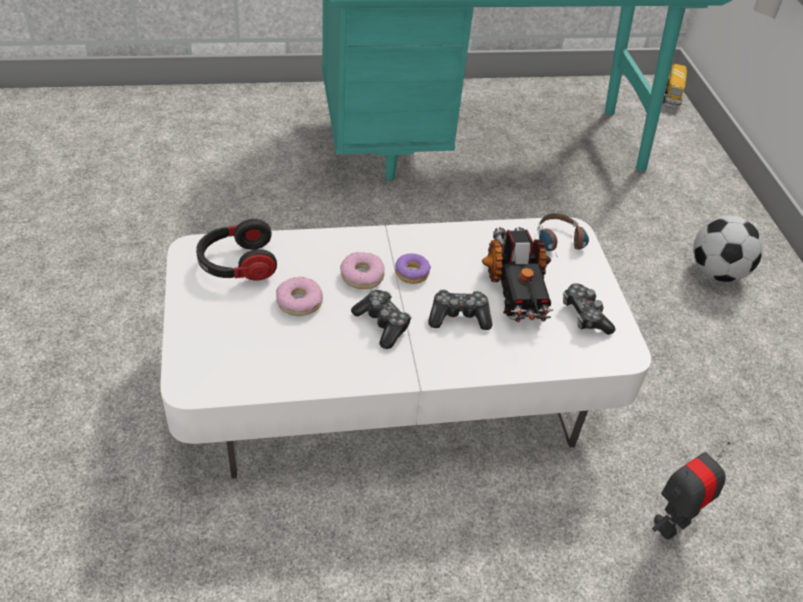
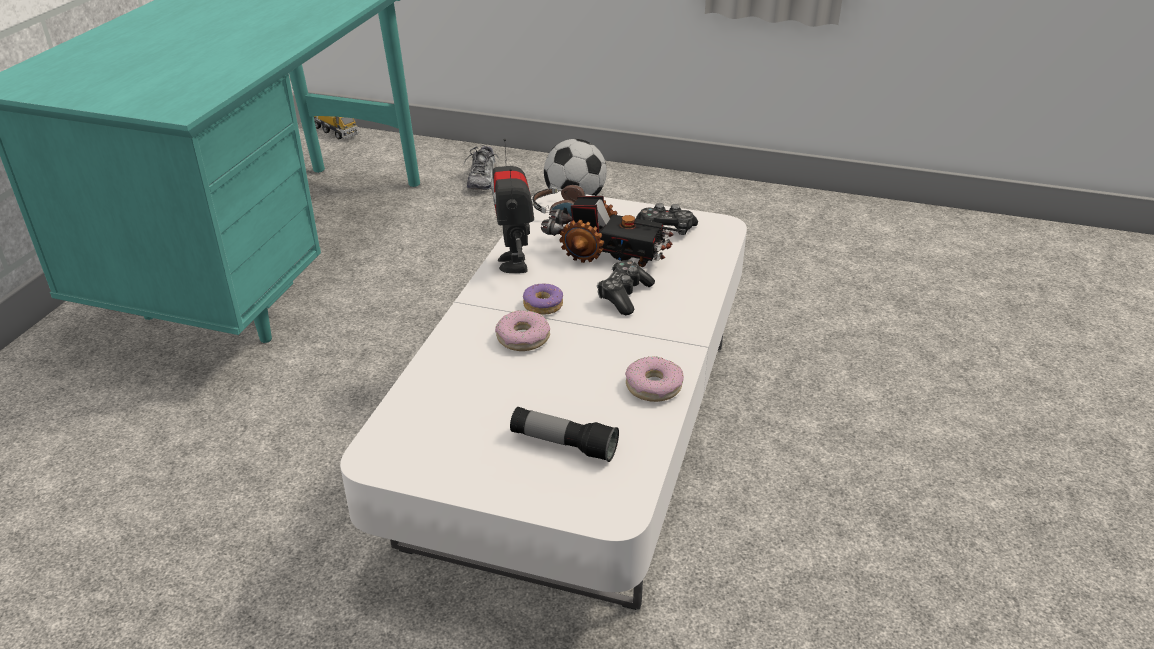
camera: 60 degrees left, 10 degrees down
(237, 265) = (434, 426): headphones -> none
(249, 337) = (563, 444): none -> flashlight
(299, 302) = (532, 392): donut -> donut (653, 386)
(382, 324) = (604, 344): game controller -> none
(672, 523) = (821, 326): toy robot -> toy robot (514, 263)
(689, 203) = (483, 179): none -> shoe

